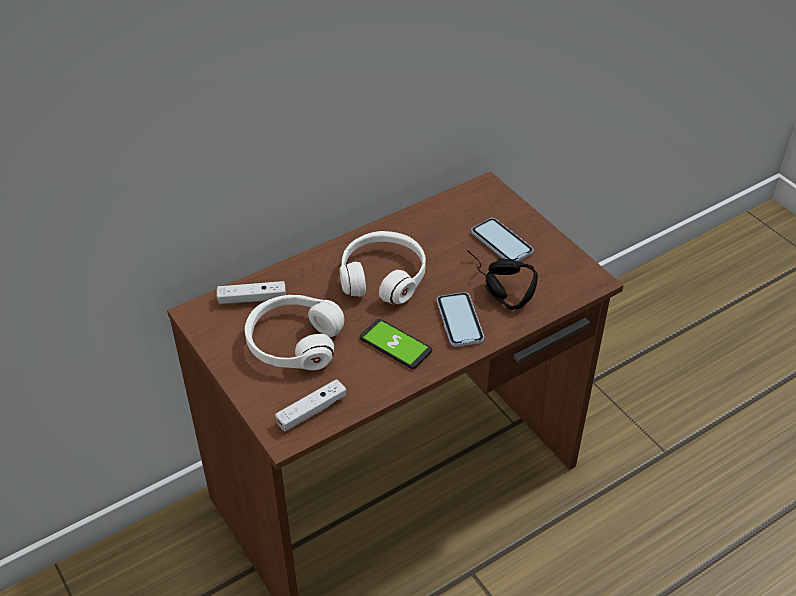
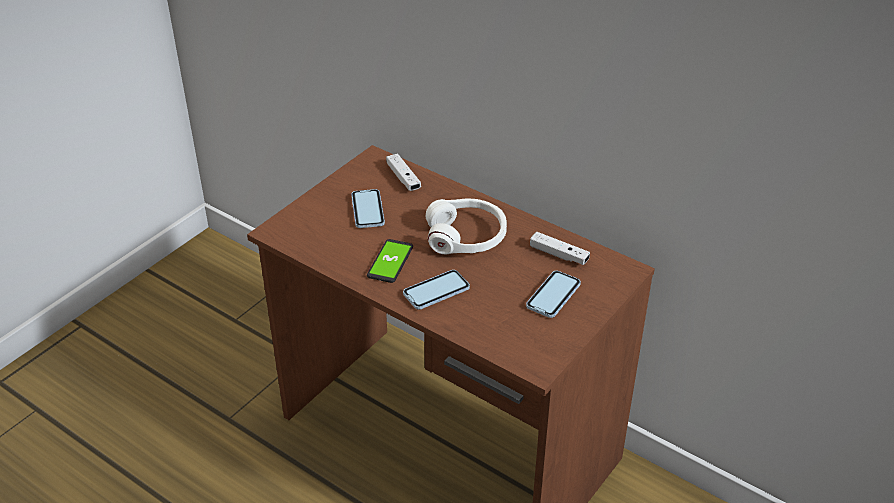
camera: 70 degrees right, 5 degrees down
(294, 342) = (367, 210): white headphones -> phone
(311, 411) = (302, 237): white game controller -> white game controller (559, 254)
(493, 287) = (490, 302): black headphones -> none

